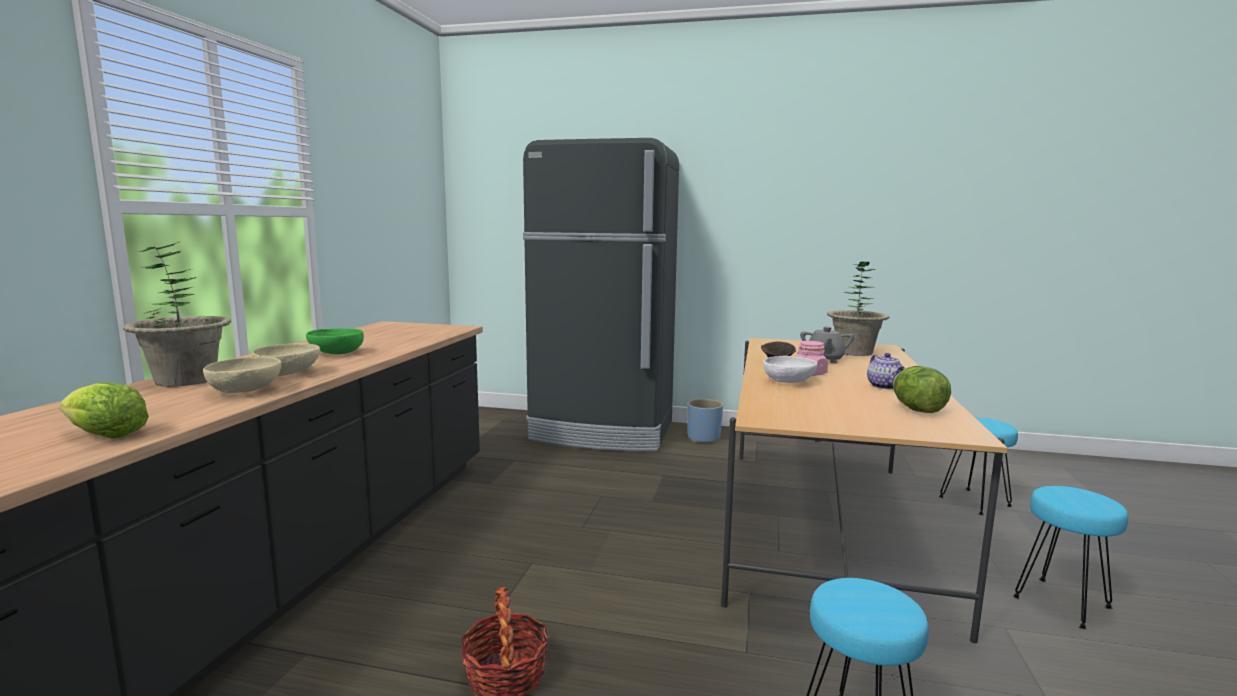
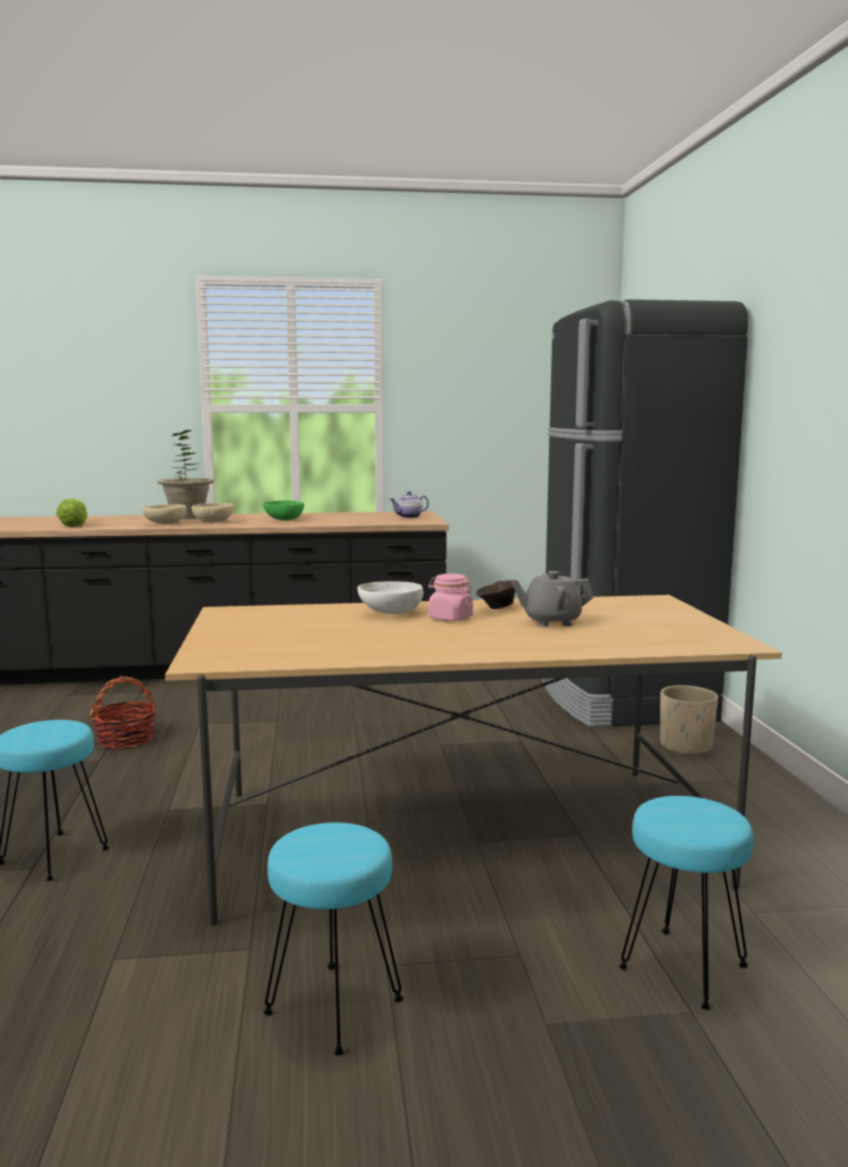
camera: 70 degrees right, 0 degrees up
(704, 438) = (685, 747): blue planter -> beige planter
(854, 352) = (644, 632): potted plant -> none
(885, 386) = (413, 642): teapot -> teapot (409, 517)
(917, 410) = (300, 651): lettuce -> none

